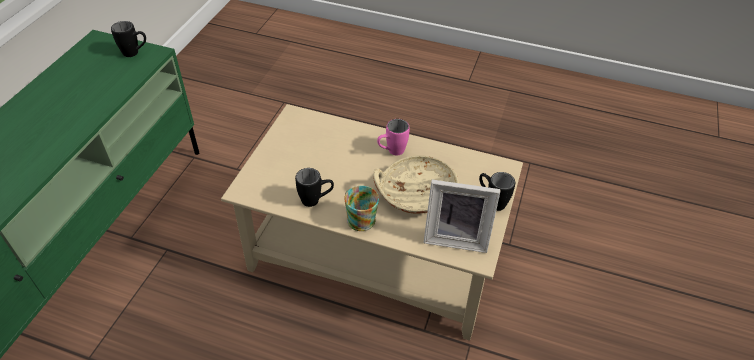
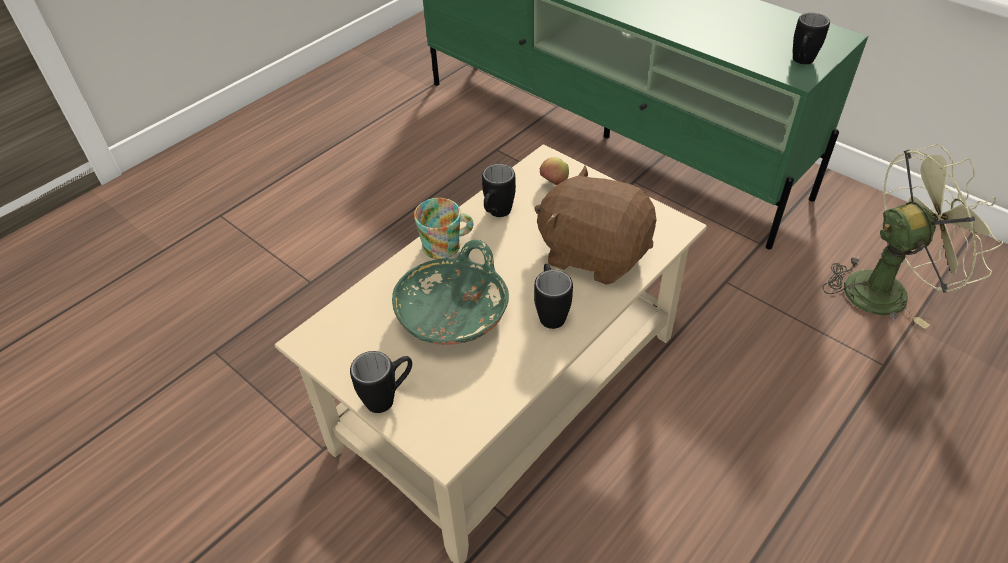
camera: 115 degrees right, 0 degrees up
(223, 102) = (886, 289): none -> green fan
(270, 179) = (554, 184): none -> apple
(333, 145) = (593, 253): none -> brown plush toy
(391, 152) = (550, 312): pink mug -> black mug
(415, 194) = (454, 312): beige bowl -> green bowl
(456, 237) = (355, 329): picture frame -> none

